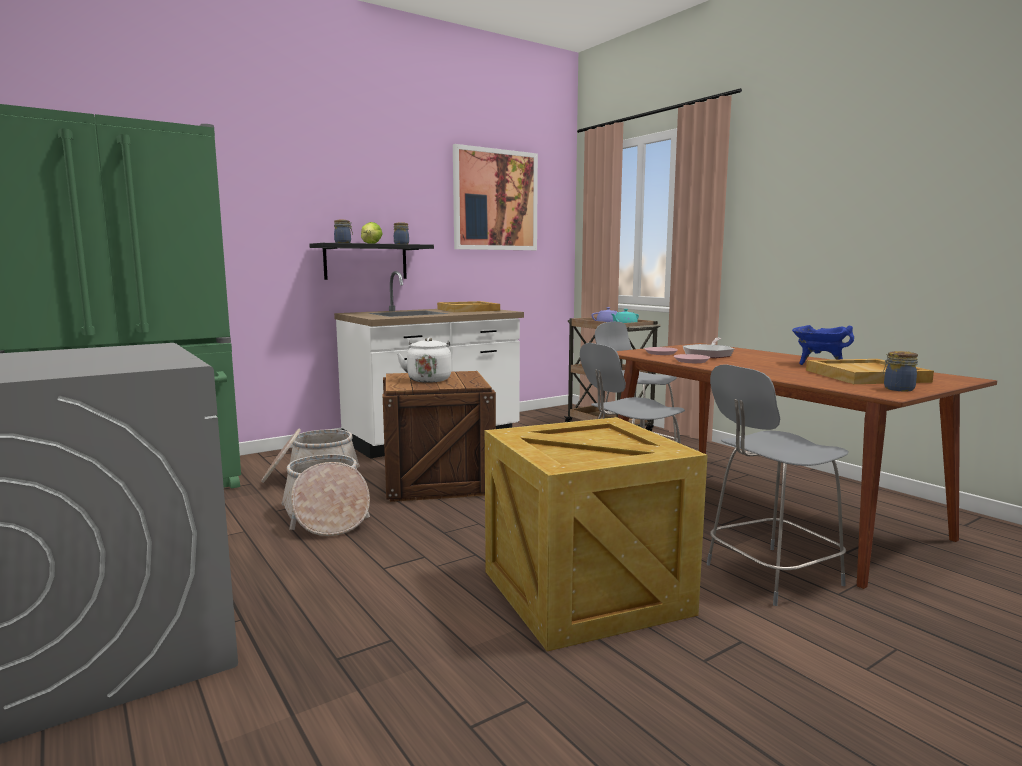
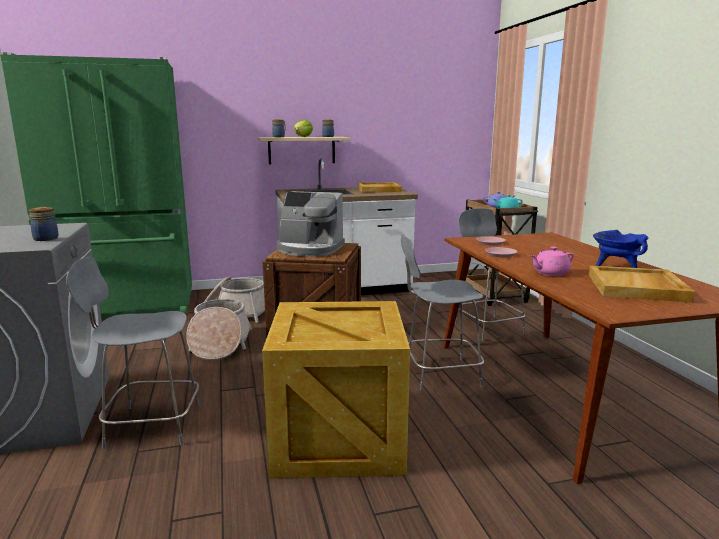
camera: 20 degrees right, 5 degrees up
(366, 262) = (301, 150): black shelf -> beige shelf
(428, 379) = (309, 249): white kettle -> coffee machine
(495, 200) = (415, 97): picture -> none
(708, 354) = (532, 247): frying pan -> none
(769, 575) = (501, 453): grey chair -> grey chair (150, 425)
(770, 371) = (550, 273): none -> pink teapot
(897, 389) = (637, 307): jar -> jar (46, 238)

